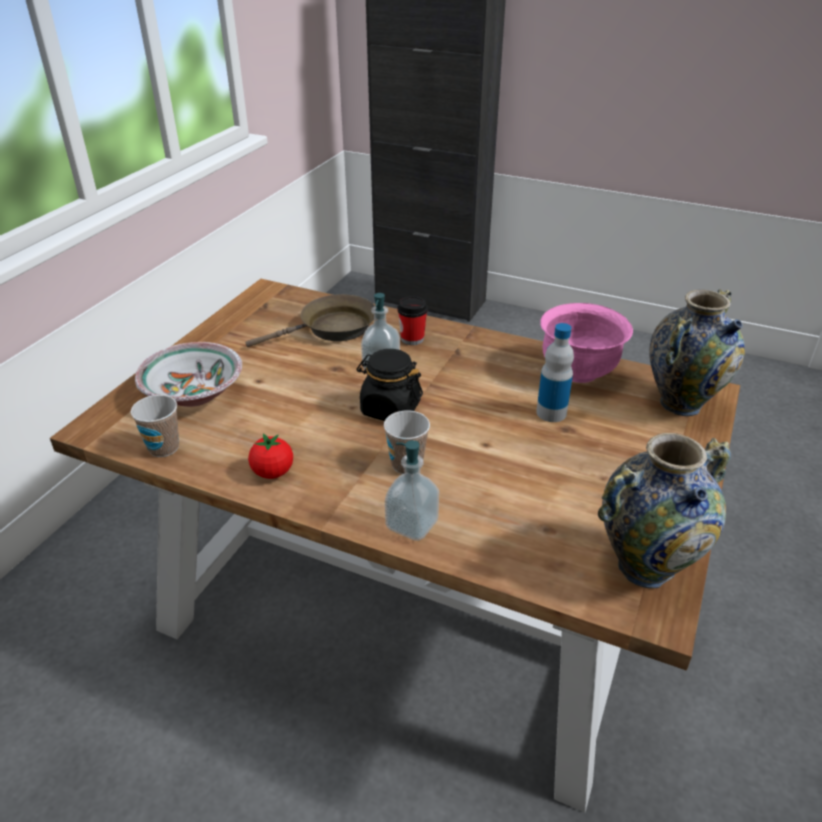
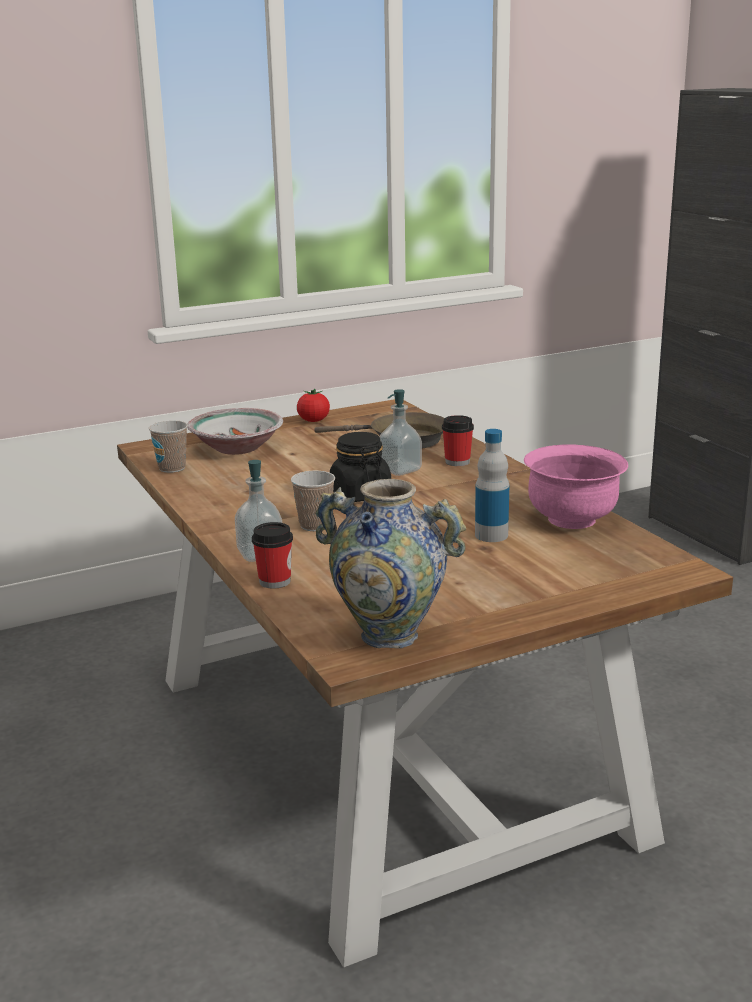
camera: 40 degrees right, 15 degrees down
(273, 472) = (217, 500): tomato -> tomato (313, 421)
(473, 553) = (275, 581): none -> cup
(681, 403) = (634, 567): vase -> none

